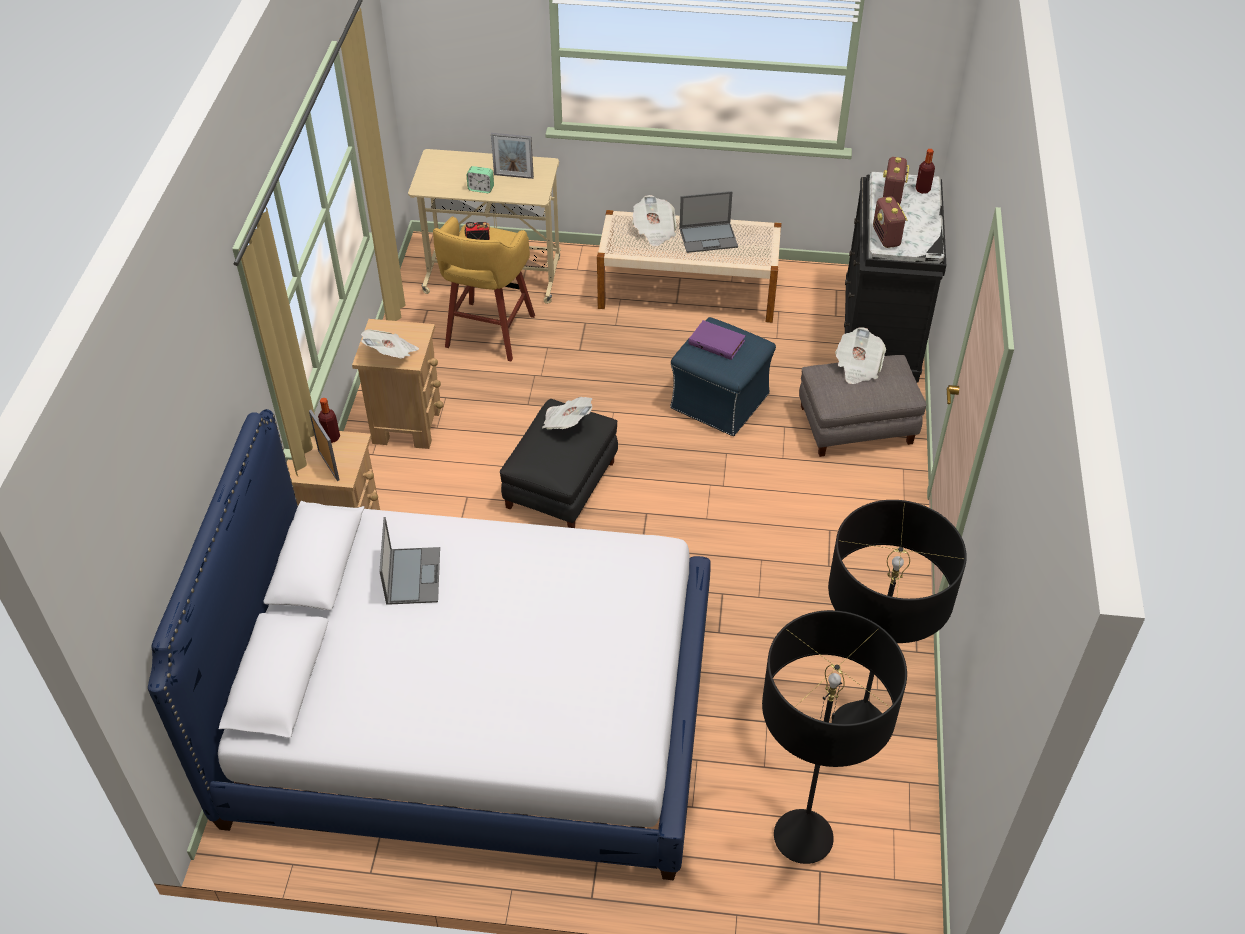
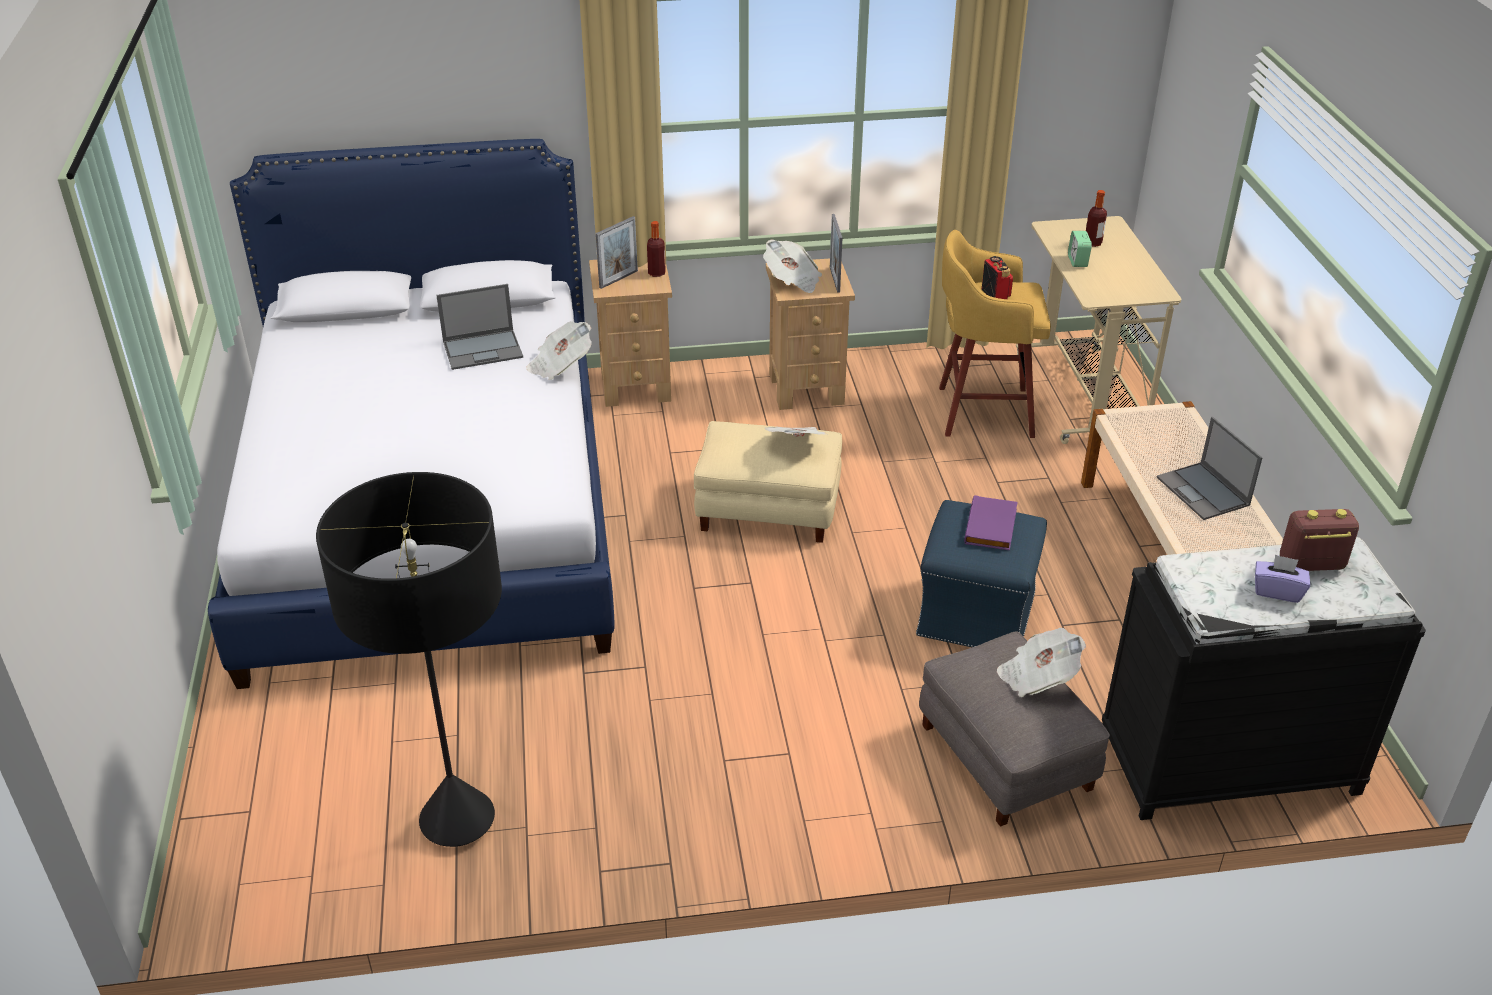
camera: 75 degrees right, 10 degrees down
(513, 176) = (1119, 277): picture frame -> picture frame (834, 280)
(561, 485) = (767, 509): black ottoman -> beige ottoman
(654, 231) = (1179, 444): newspaper -> newspaper (560, 365)
(802, 840) = (292, 790): black floor lamp -> none
(886, 237) = (1202, 567): radio -> none
(912, 217) = (1277, 591): none -> purple tissue box
(922, 189) = (1359, 595): bottle -> bottle (1093, 243)

